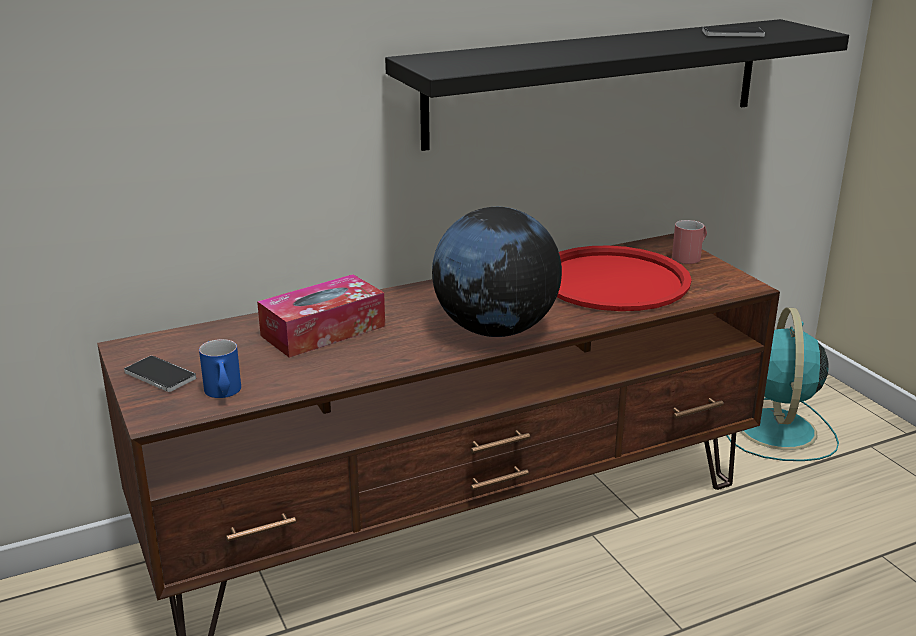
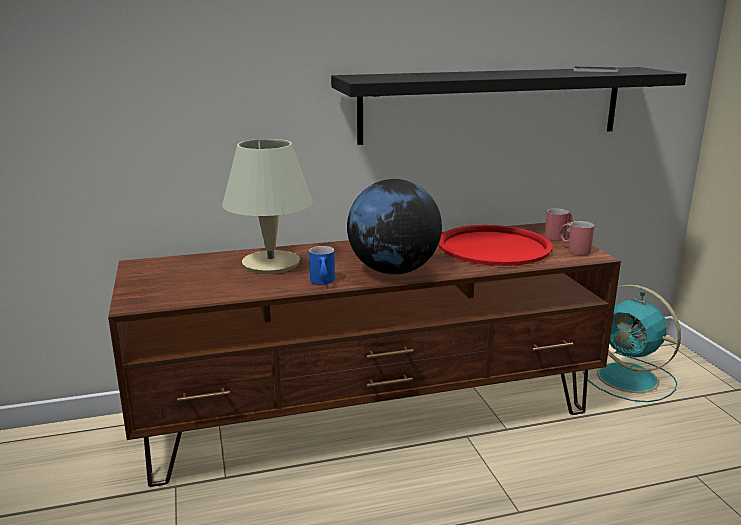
camera: 10 degrees right, 5 degrees down
(160, 376) = (148, 282): phone -> none
(223, 394) = (184, 295): blue mug -> blue mug (323, 282)
(323, 331) = (271, 263): tissue box -> beige table lamp
(716, 278) = (574, 250): none -> red mug
(777, 431) = (630, 379): turquoise fan -> turquoise fan turned 60 degrees counterclockwise

